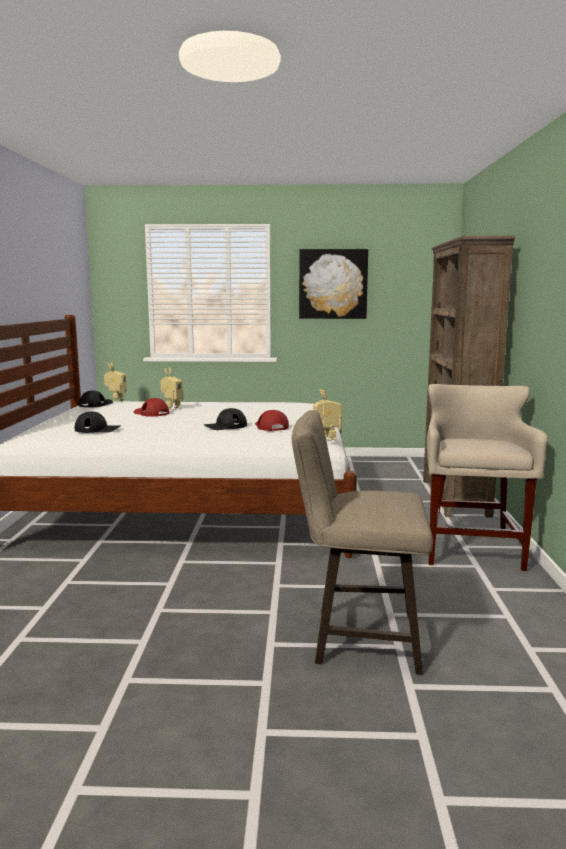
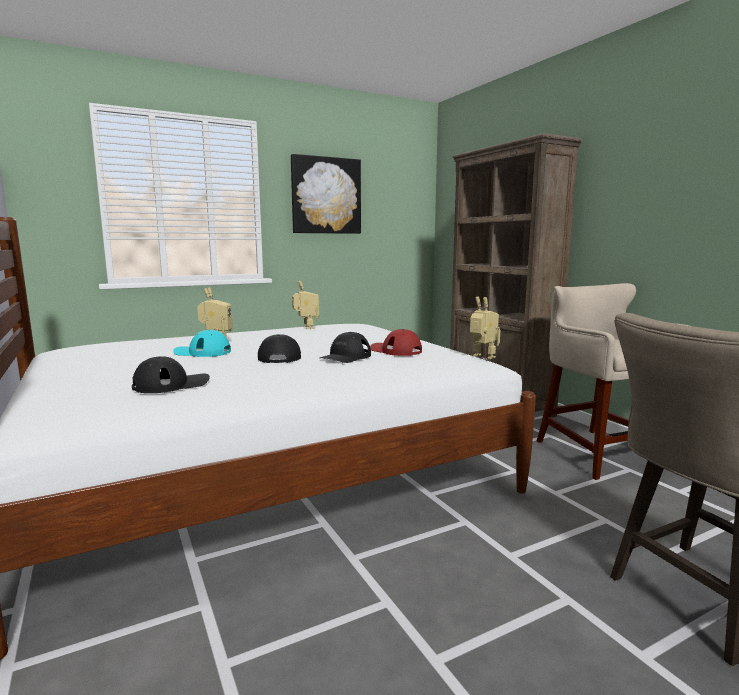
camera: 30 degrees left, 0 degrees up
(96, 404) = (83, 350): black cap -> black cap (280, 356)
(116, 400) = (102, 341): toy robot -> toy robot (306, 328)
(151, 413) = (202, 352): red cap -> turquoise cap

